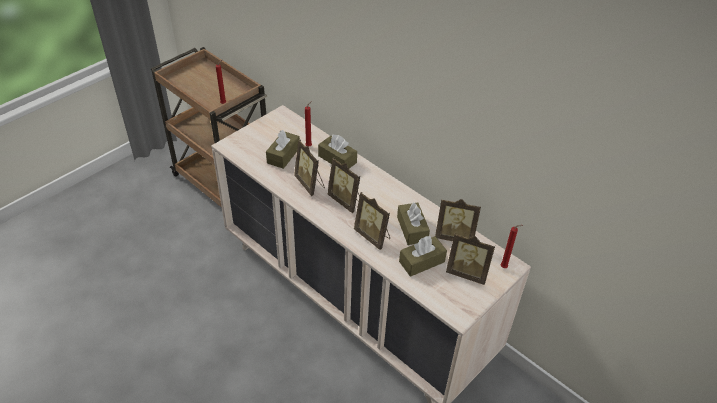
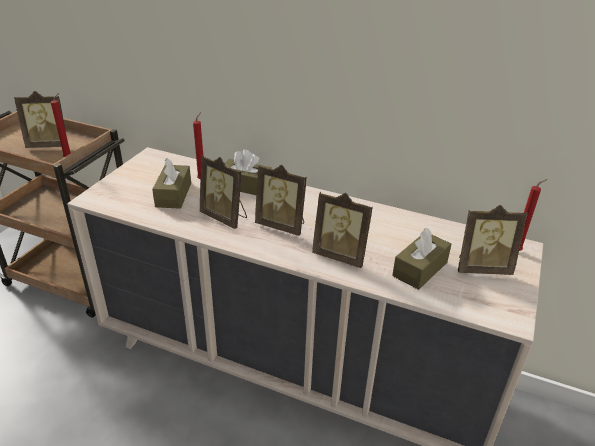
camera: 20 degrees left, 10 degrees down
(412, 229) = (383, 237): brown tissue box -> none
(454, 236) = (437, 232): picture frame -> picture frame (49, 145)

